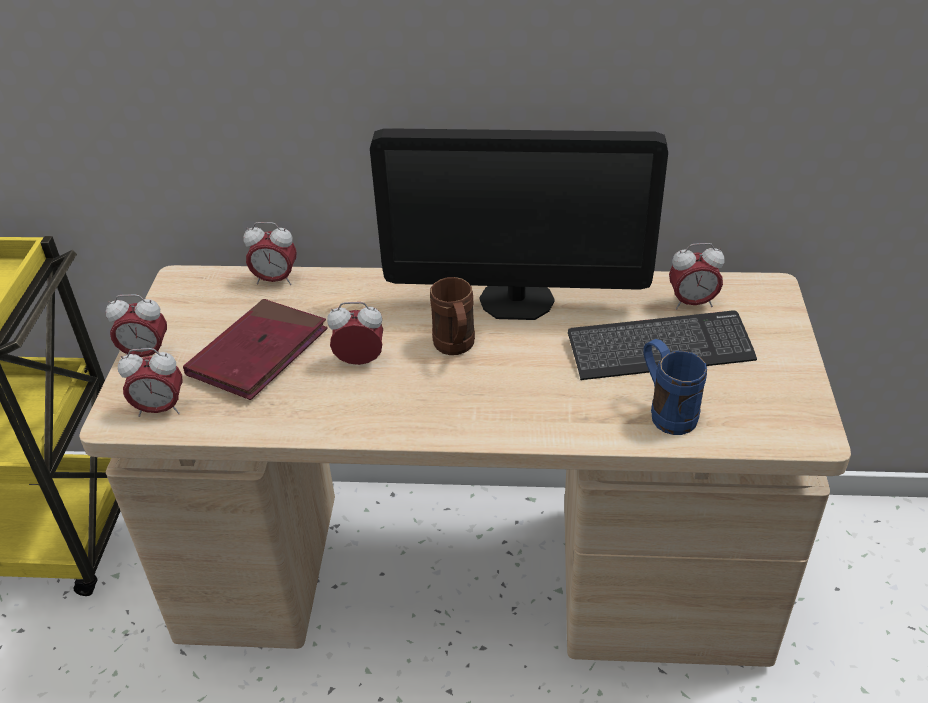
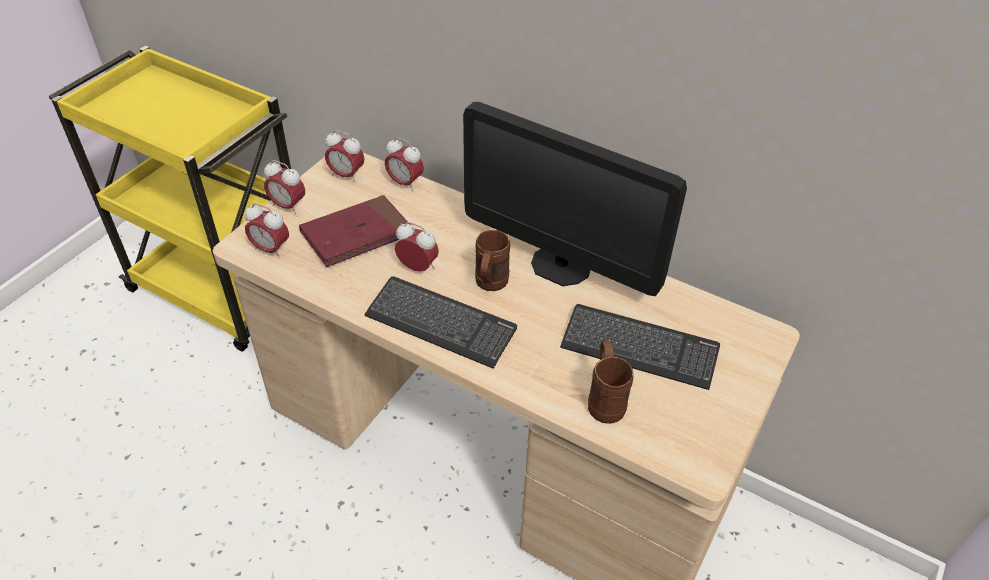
camera: 25 degrees right, 5 degrees up
(432, 408) = (440, 323): none -> keyboard
(666, 411) = (605, 399): blue mug -> brown mug
(692, 303) = (694, 321): alarm clock -> alarm clock (346, 175)

